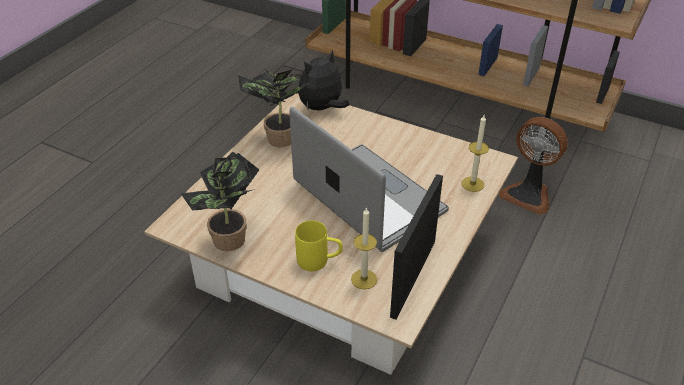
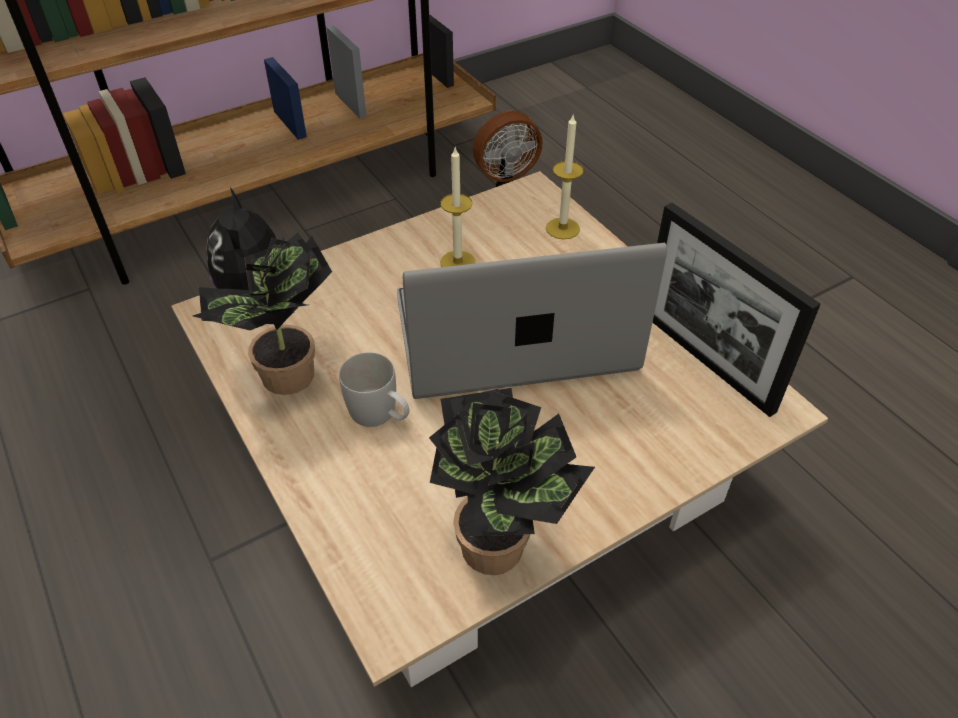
camera: 60 degrees left, 5 degrees up
(279, 175) = (380, 415): none -> white mug
(319, 261) = (617, 447): yellow mug -> none
(364, 279) = (682, 412): candle -> candle (457, 262)

